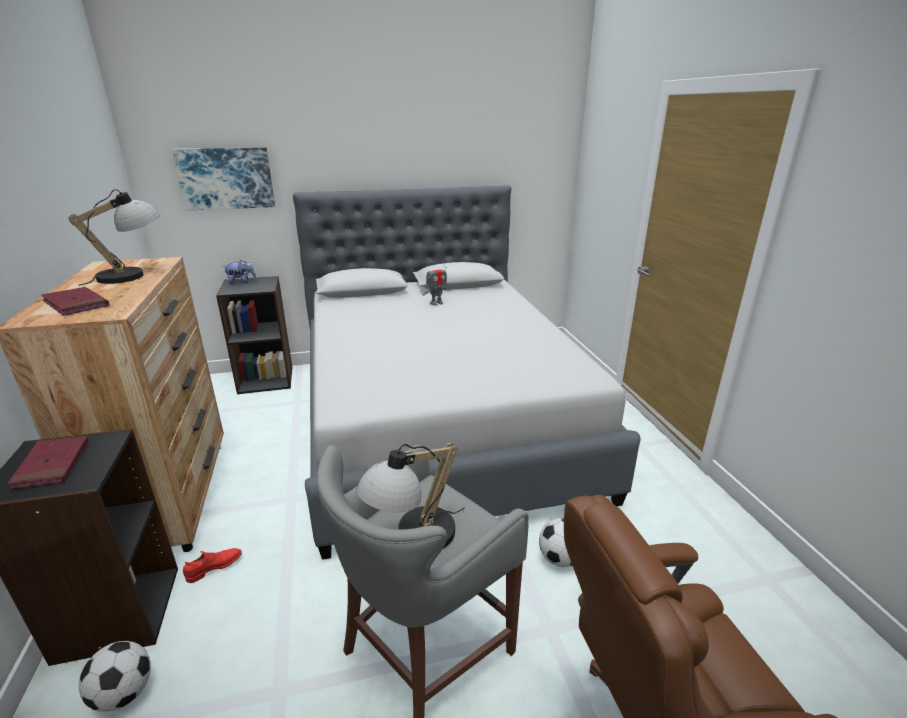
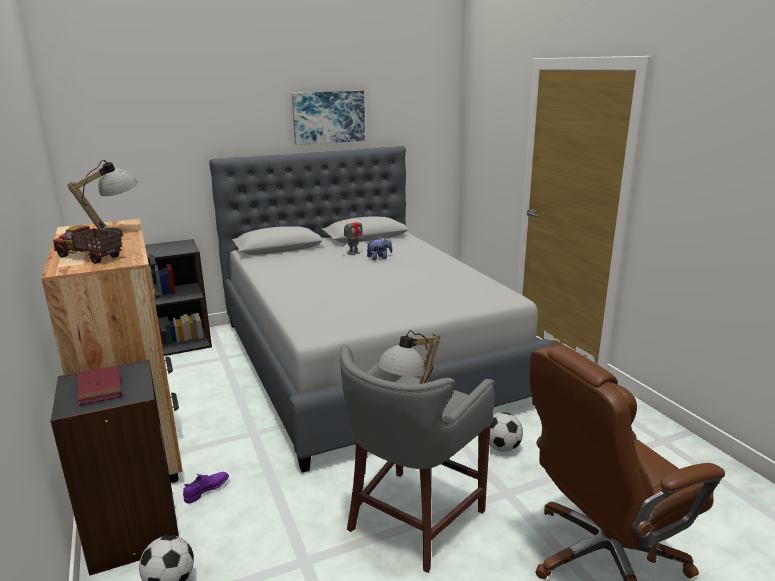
camera: 10 degrees left, 5 degrees down
(76, 304) = (90, 257): red book -> toy truck
(214, 567) = (206, 490): red shoe -> purple shoe
(226, 178) = (145, 148): picture -> picture (328, 117)
(241, 282) = (160, 246): plush toy -> plush toy (379, 258)

